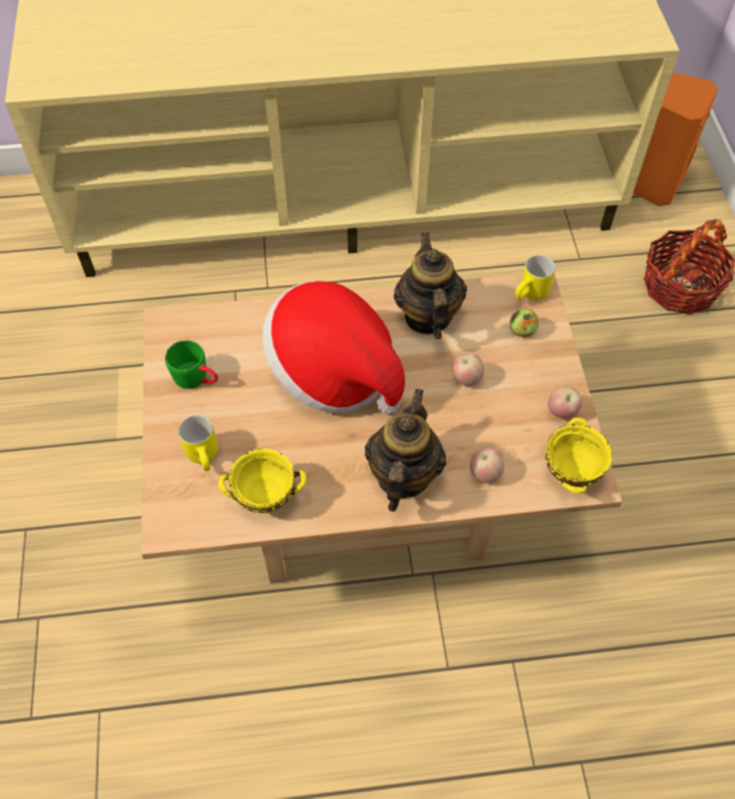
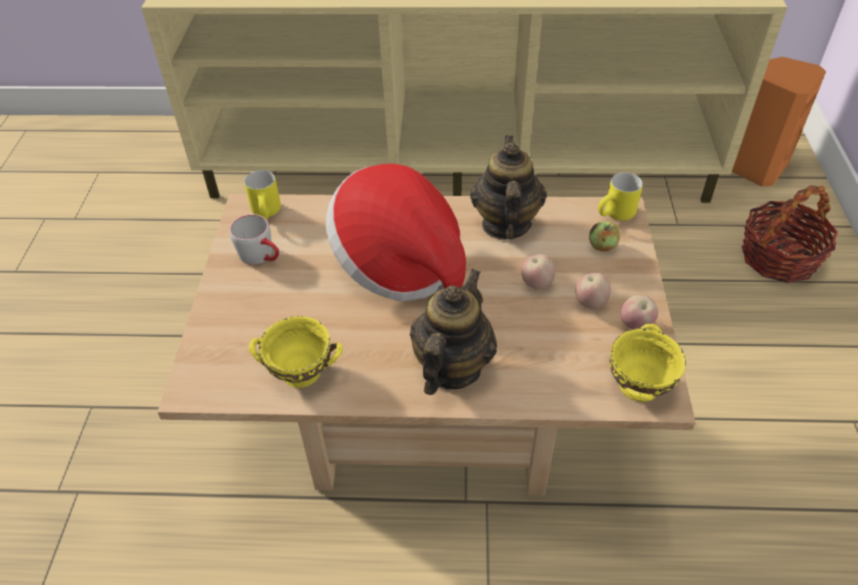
camera: 10 degrees right, 10 degrees down
(197, 378) = (262, 256): green mug -> grey mug
(206, 457) = (250, 327): yellow mug -> yellow mug (268, 213)
(485, 474) = (542, 376): apple -> apple (590, 302)

